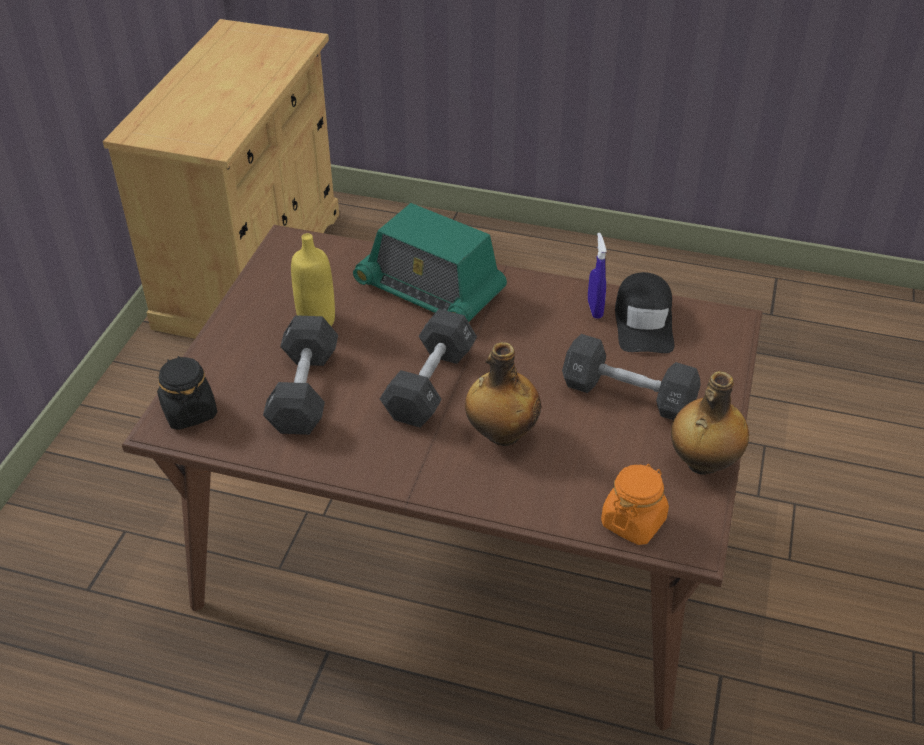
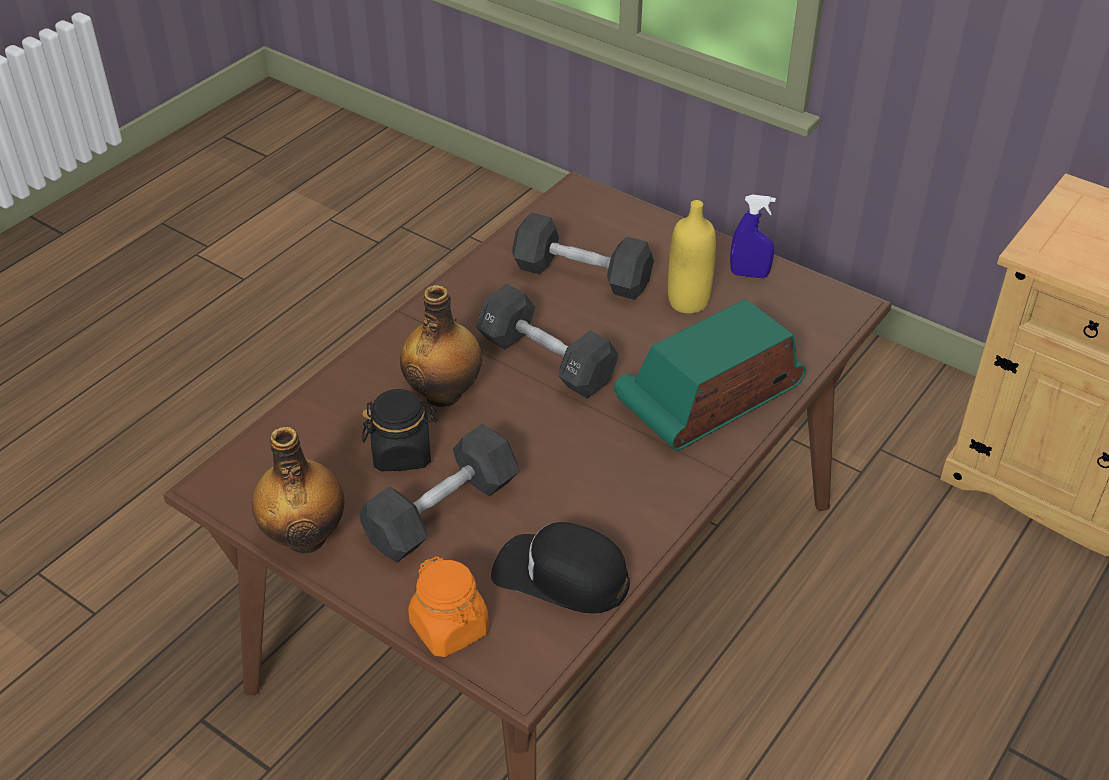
camera: 110 degrees right, 0 degrees up
(189, 411) = (590, 206): black jar -> black jar (402, 453)
(595, 309) = (608, 535): blue spray bottle -> blue spray bottle (749, 274)
(633, 521) = (271, 451): orange jar -> orange jar (450, 628)

